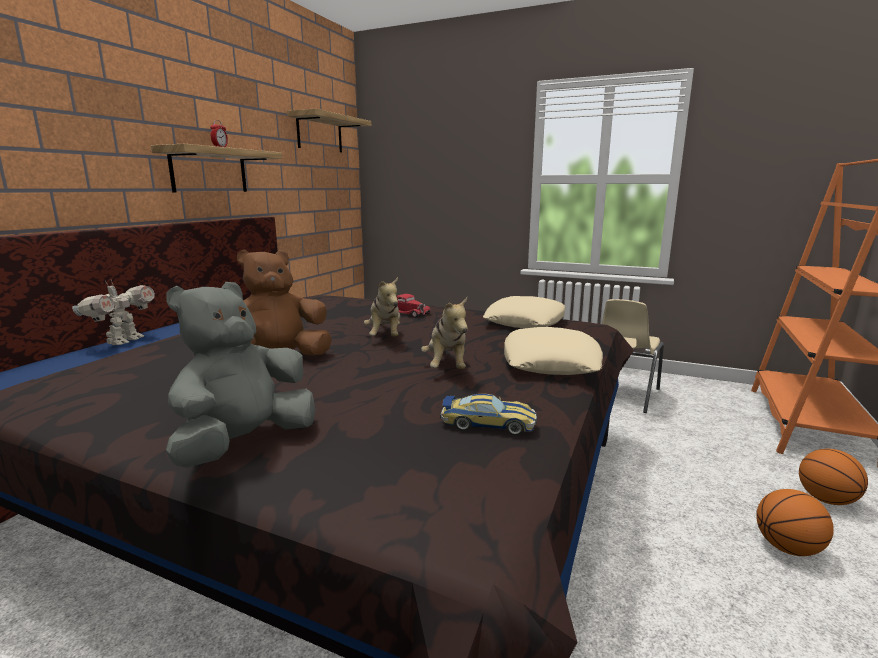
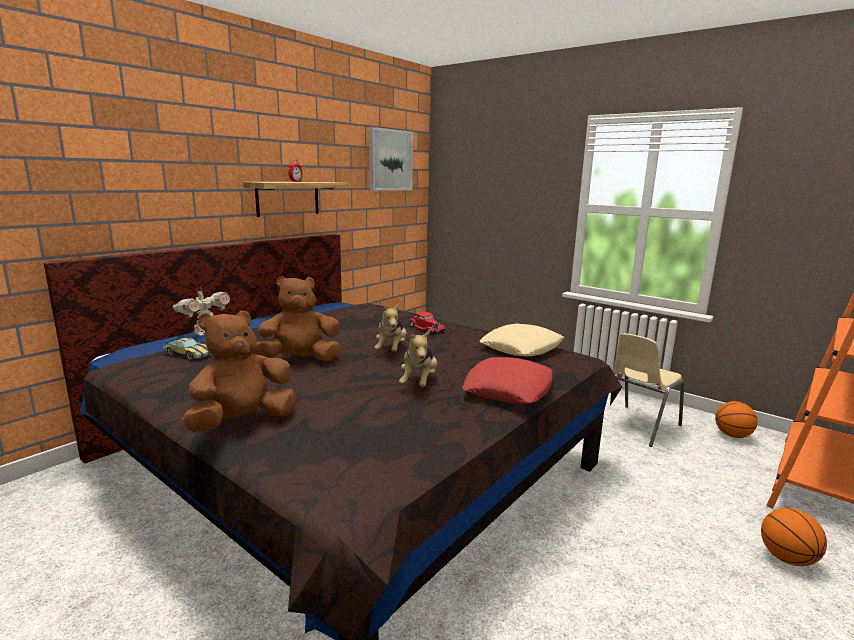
camera: 15 degrees right, 0 degrees up
(245, 444) = (242, 422): grey plush toy -> brown plush toy
(319, 133) = (390, 160): shelf -> picture
(488, 423) = (413, 433): toy car -> toy car (188, 354)
(550, 361) = (508, 389): beige pillow -> red pillow
(787, 548) = (710, 591): basketball -> basketball (732, 435)

